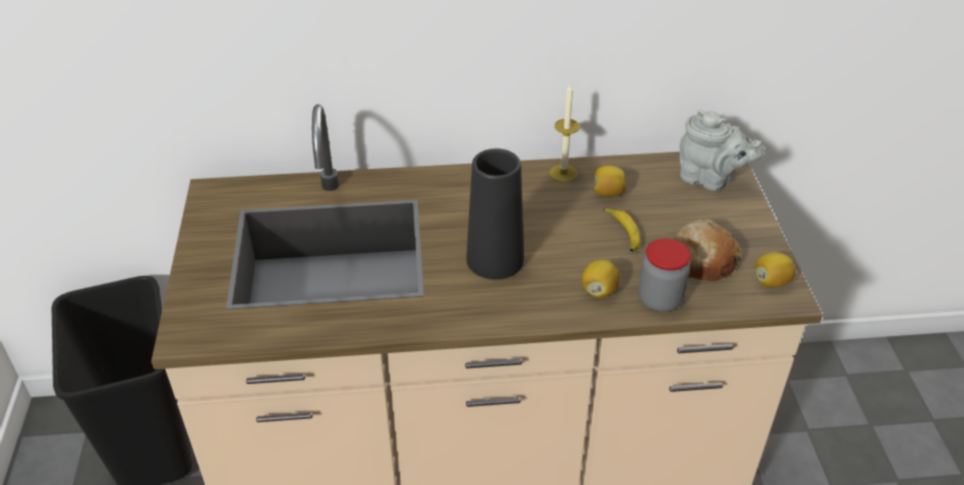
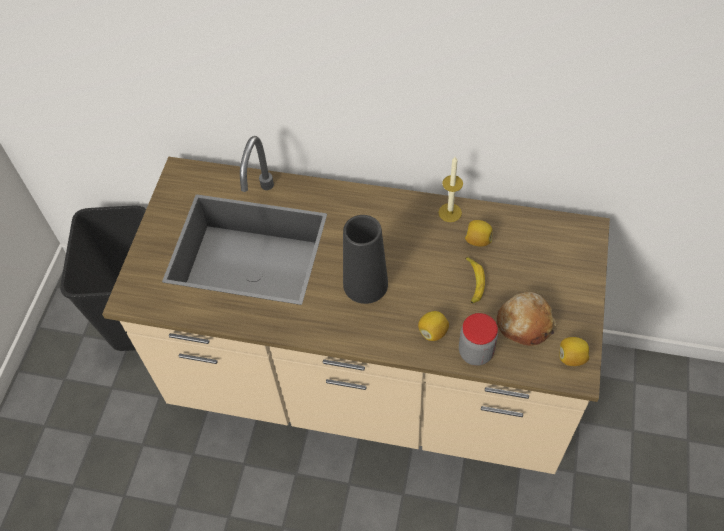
camera: 20 degrees right, 15 degrees up
(710, 179) = (568, 245): grey teapot -> none

